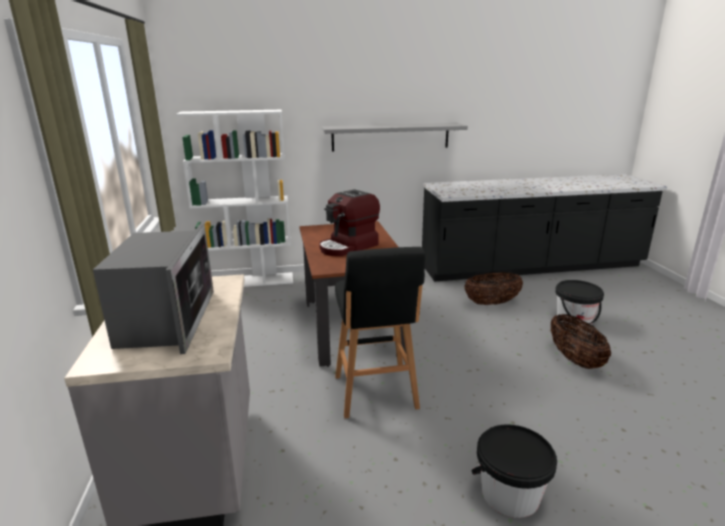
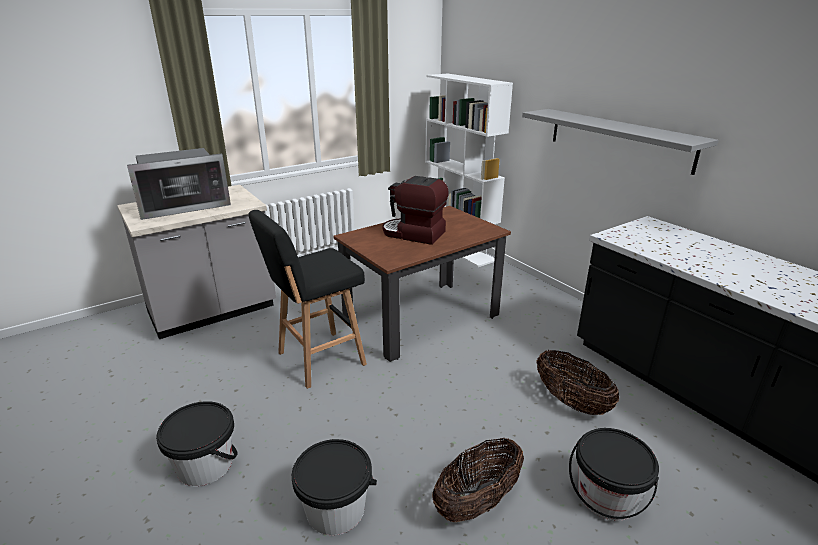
camera: 65 degrees right, 5 degrees up
(576, 419) = (335, 509): none -> black bucket

